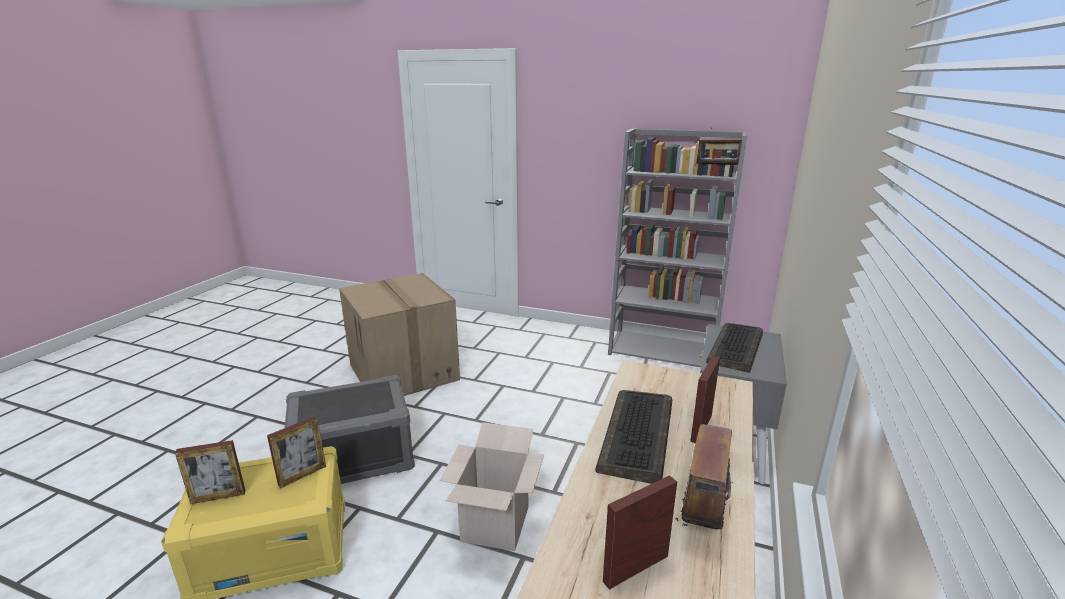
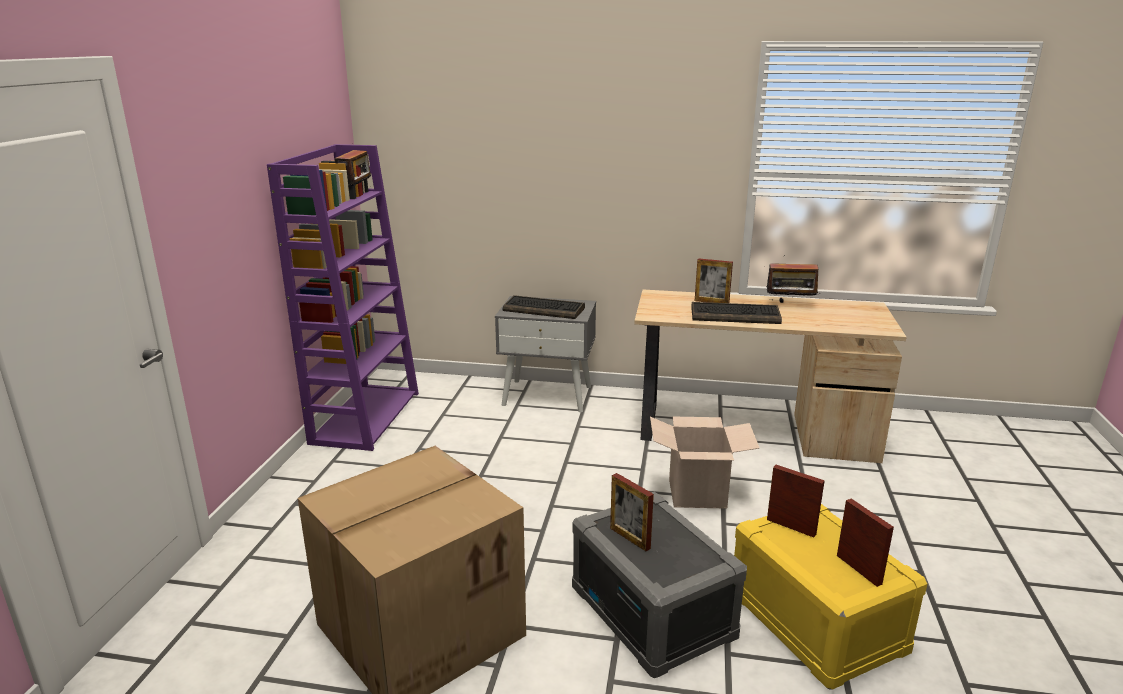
camera: 100 degrees left, 0 degrees up
(636, 568) = (839, 316): picture frame -> picture frame (630, 538)
(663, 350) = (365, 417): grey bookcase -> purple bookcase

